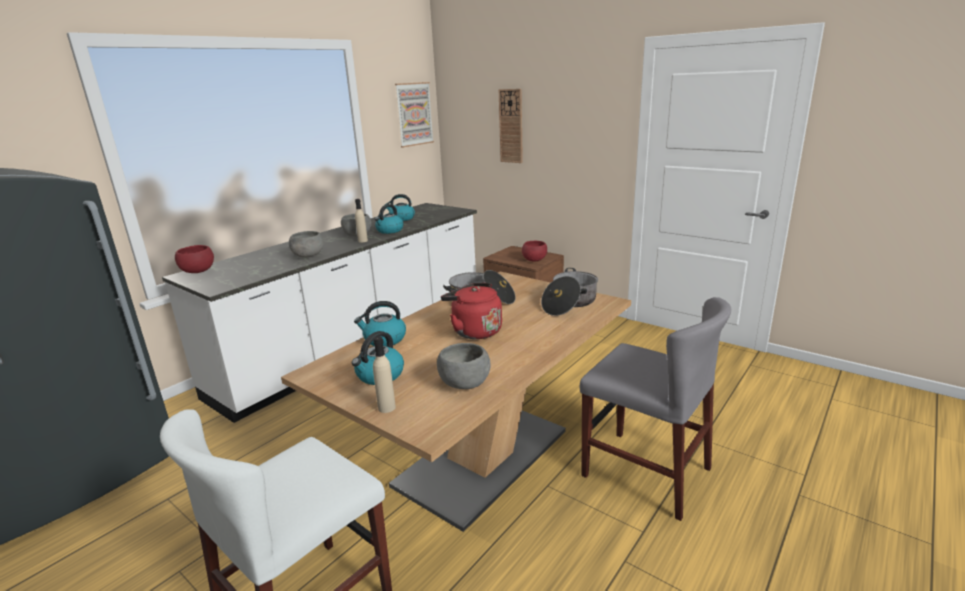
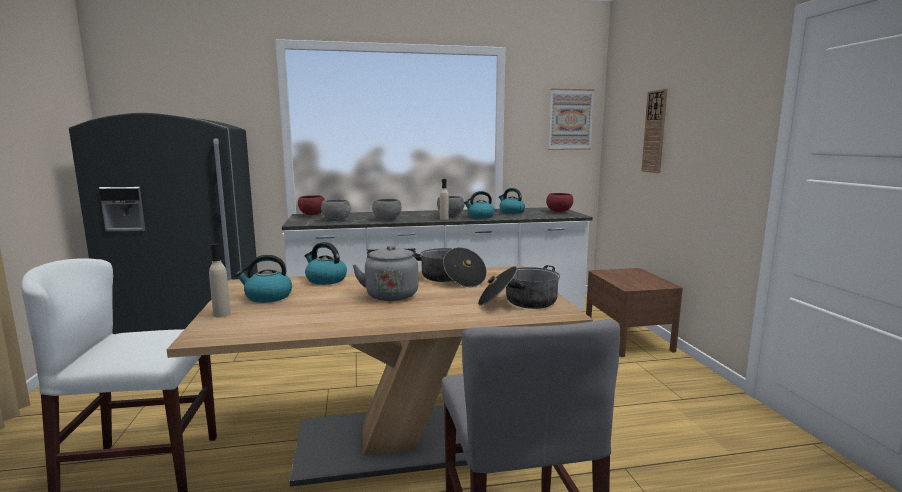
camera: 40 degrees right, 10 degrees down
(465, 384) = (294, 321): grey bowl -> grey bowl (336, 220)
(474, 331) = (391, 294): red kettle -> grey kettle
(534, 260) = (638, 284): red bowl -> red bowl (559, 212)

